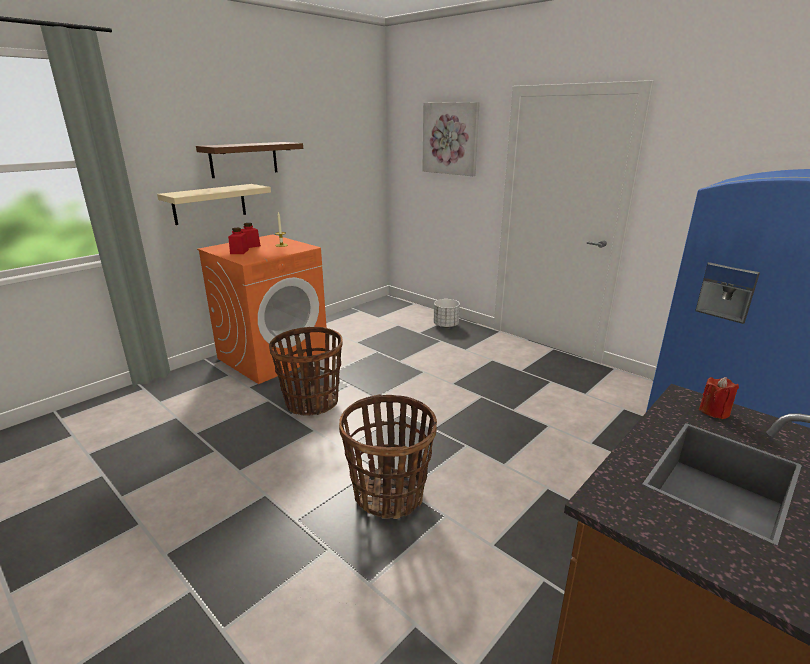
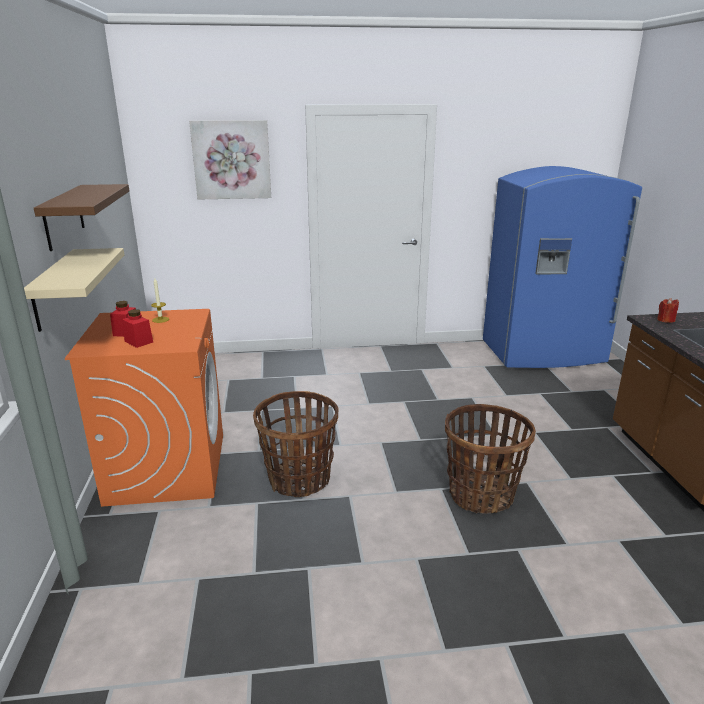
camera: 50 degrees left, 0 degrees up
(446, 325) = (271, 362): white planter -> none

